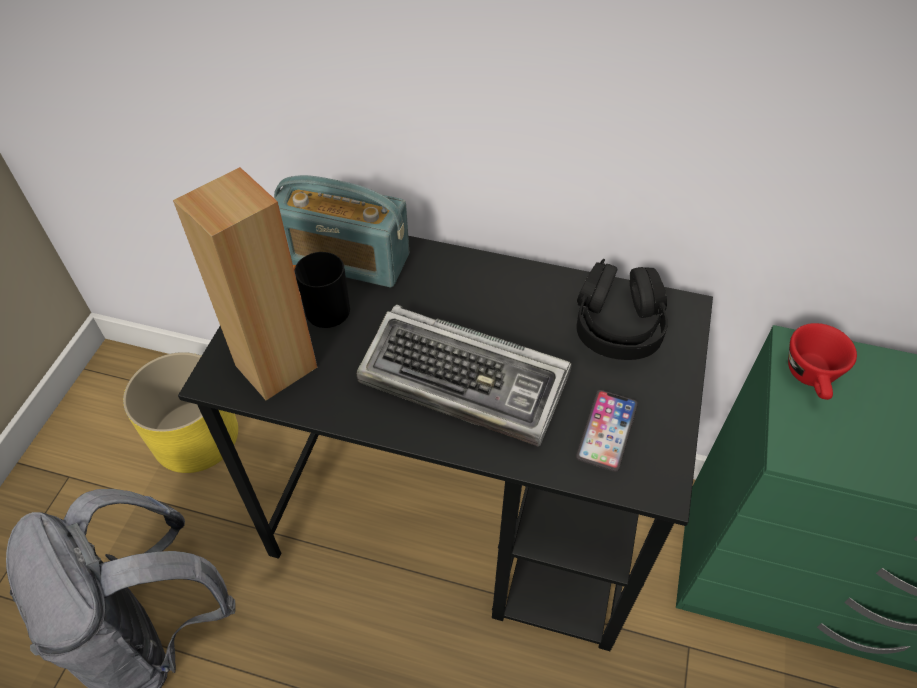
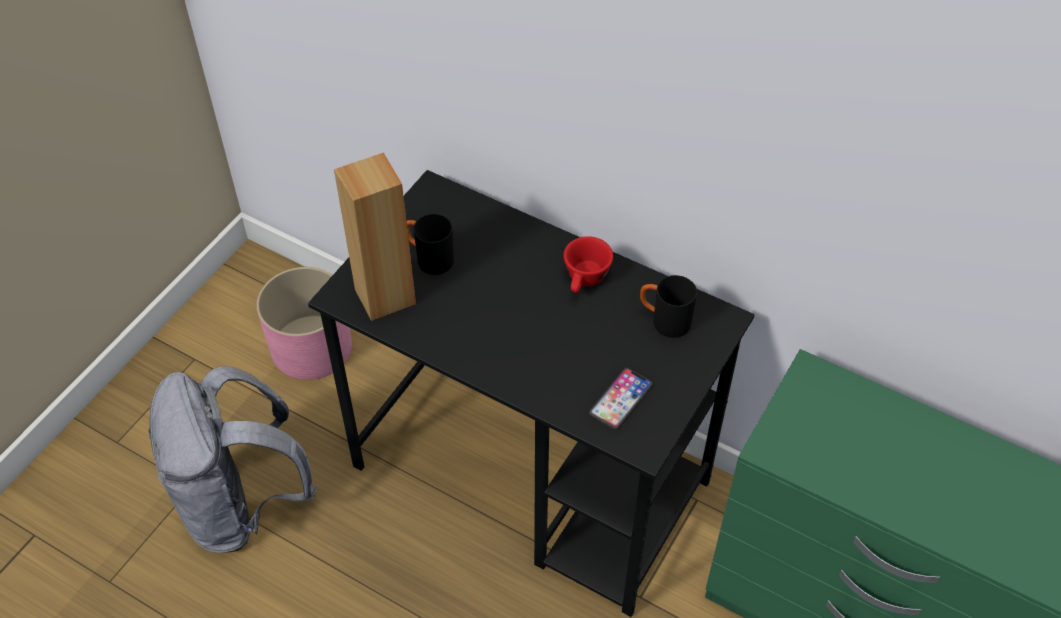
camera: 15 degrees right, 0 degrees up
(196, 435) = (312, 347): yellow planter -> pink planter
(345, 259) = (461, 220): radio -> none
(466, 382) = (526, 339): keyboard -> none
(618, 325) = (664, 321): black headphones -> black mug
(812, 378) = (810, 398): red cup -> red cup (585, 280)

